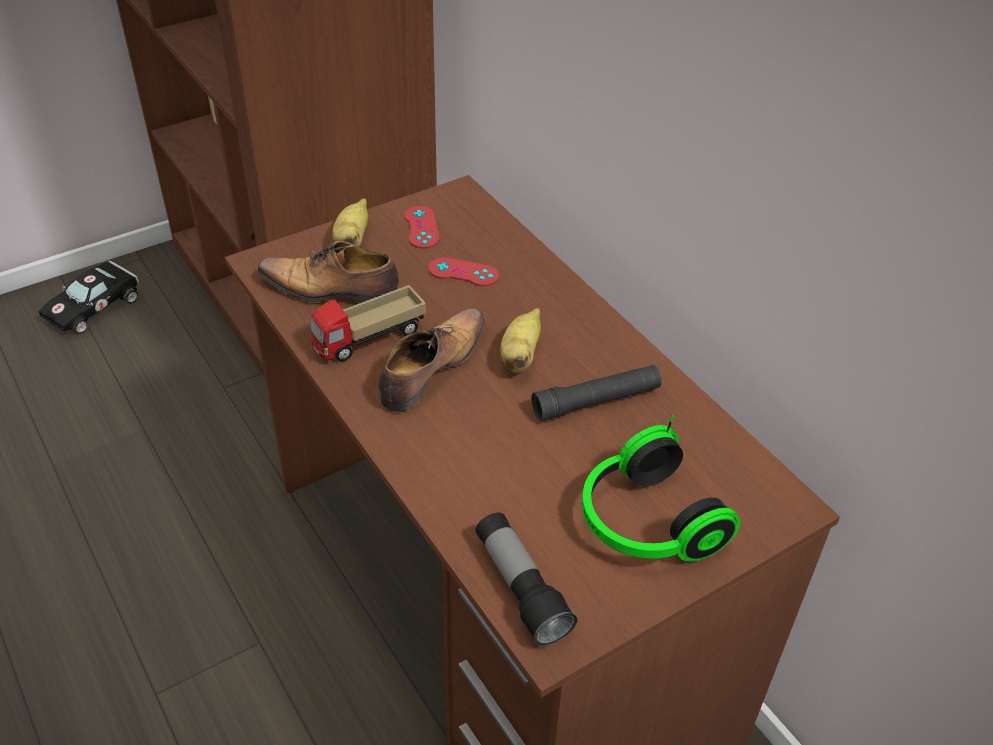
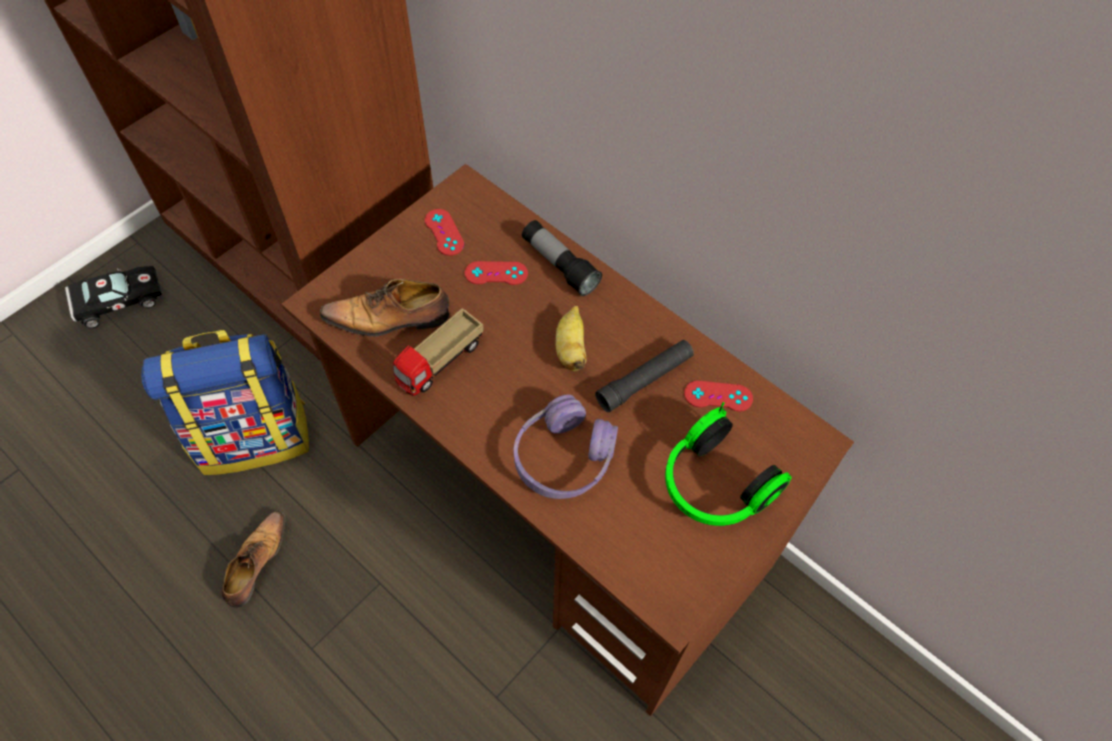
camera: 15 degrees left, 15 degrees up
(96, 306) = (116, 302): black toy car -> black toy car turned 135 degrees counterclockwise
(183, 459) = (255, 436): none -> backpack
(352, 241) = (389, 260): banana -> none
(431, 369) = (502, 380): shoe -> shoe (256, 563)
(472, 456) = (563, 458): none -> purple headphones
(521, 588) = (638, 569): flashlight -> flashlight (559, 265)
(680, 434) = (718, 396): none -> red game controller

